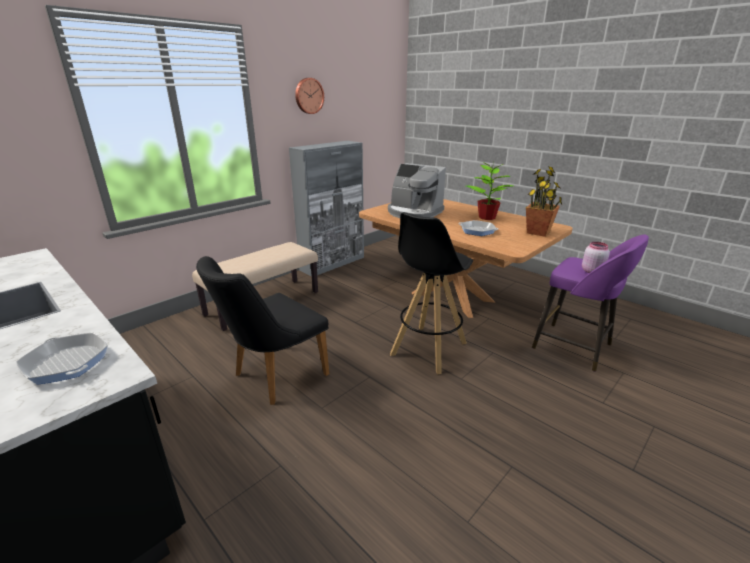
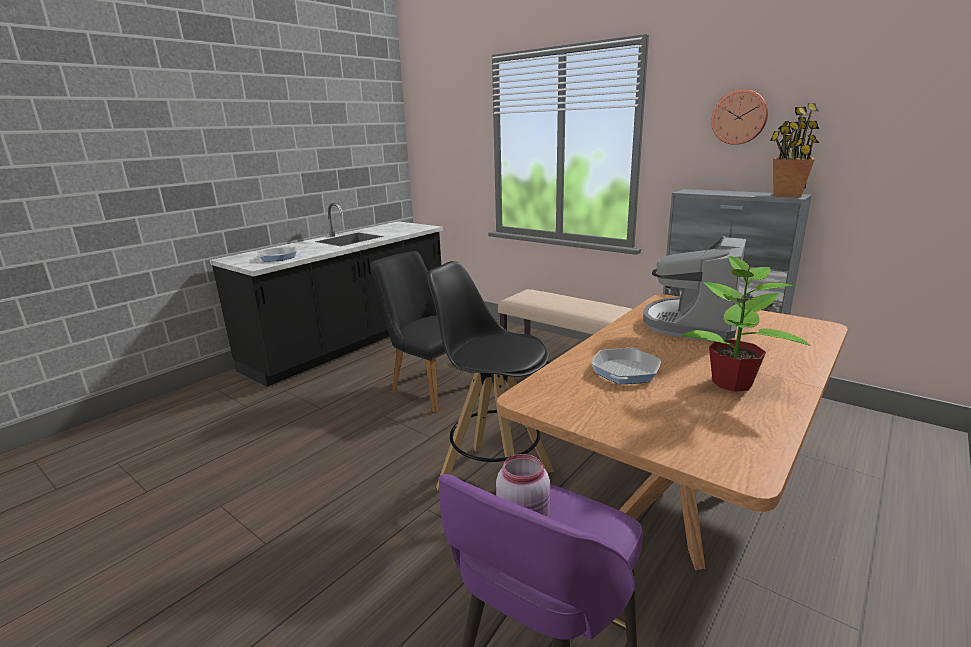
camera: 85 degrees right, 5 degrees down
(538, 232) = (664, 435): potted plant -> potted plant (787, 195)

